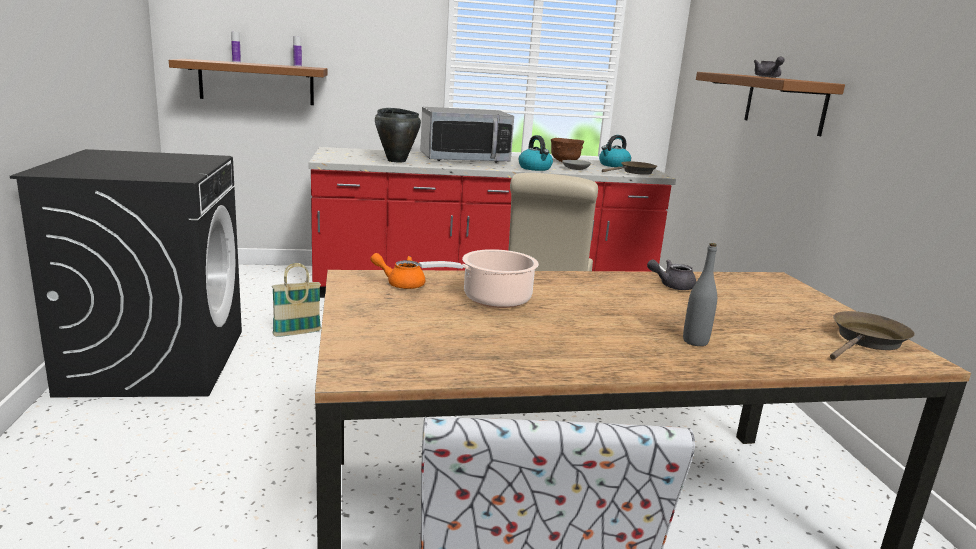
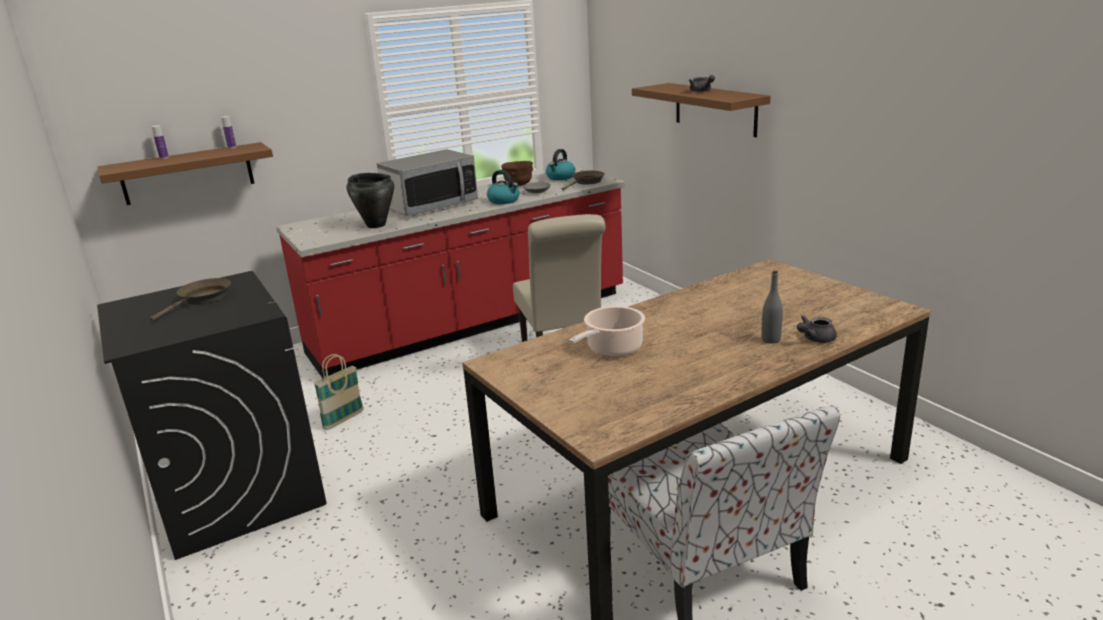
camera: 20 degrees left, 5 degrees up
(400, 283) = (533, 357): orange teapot -> none
(671, 286) = (713, 296): grey teapot -> grey teapot (815, 339)
(866, 341) = (862, 304): brown frying pan -> brown frying pan (202, 299)

